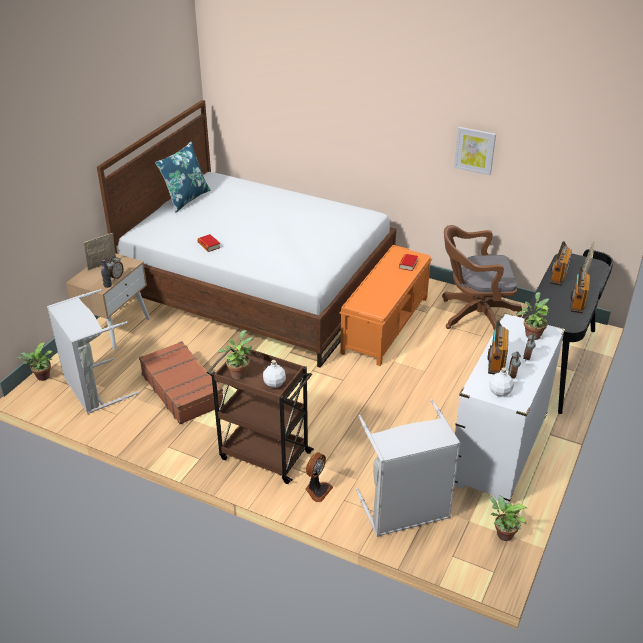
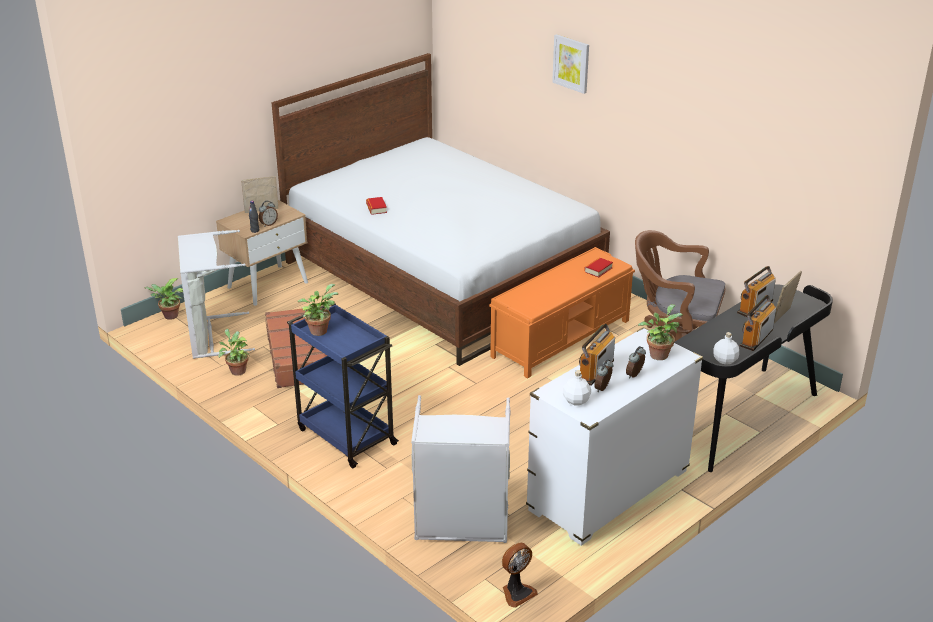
camera: 20 degrees right, 5 degrees down
(186, 199) = (383, 159): blue pillow -> none
(263, 455) = (345, 435): brown cart -> blue cart
(274, 383) = (348, 346): white bottle -> white bottle (724, 360)
(317, 490) = (380, 481): fan -> fan (517, 592)
(475, 150) = (696, 144): picture -> picture (571, 63)
(502, 534) = (555, 573): potted plant -> potted plant (236, 370)

